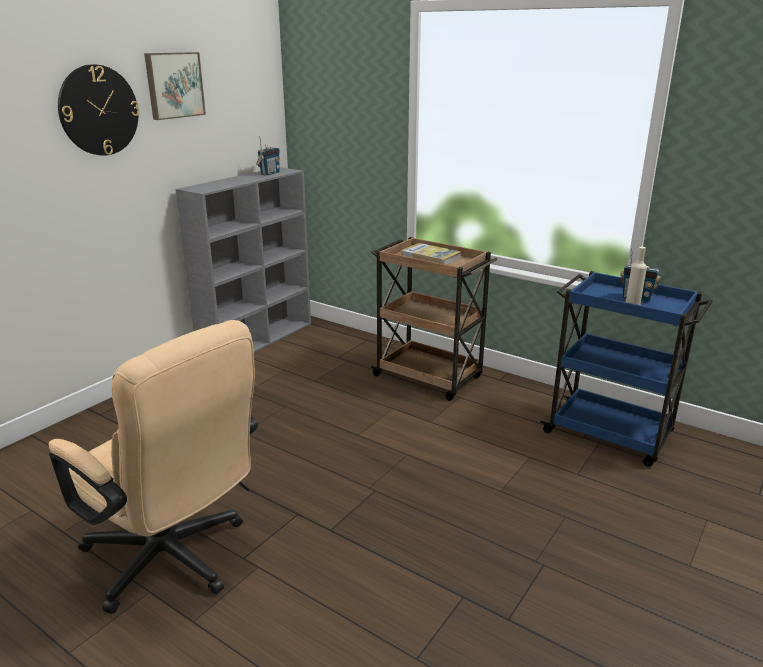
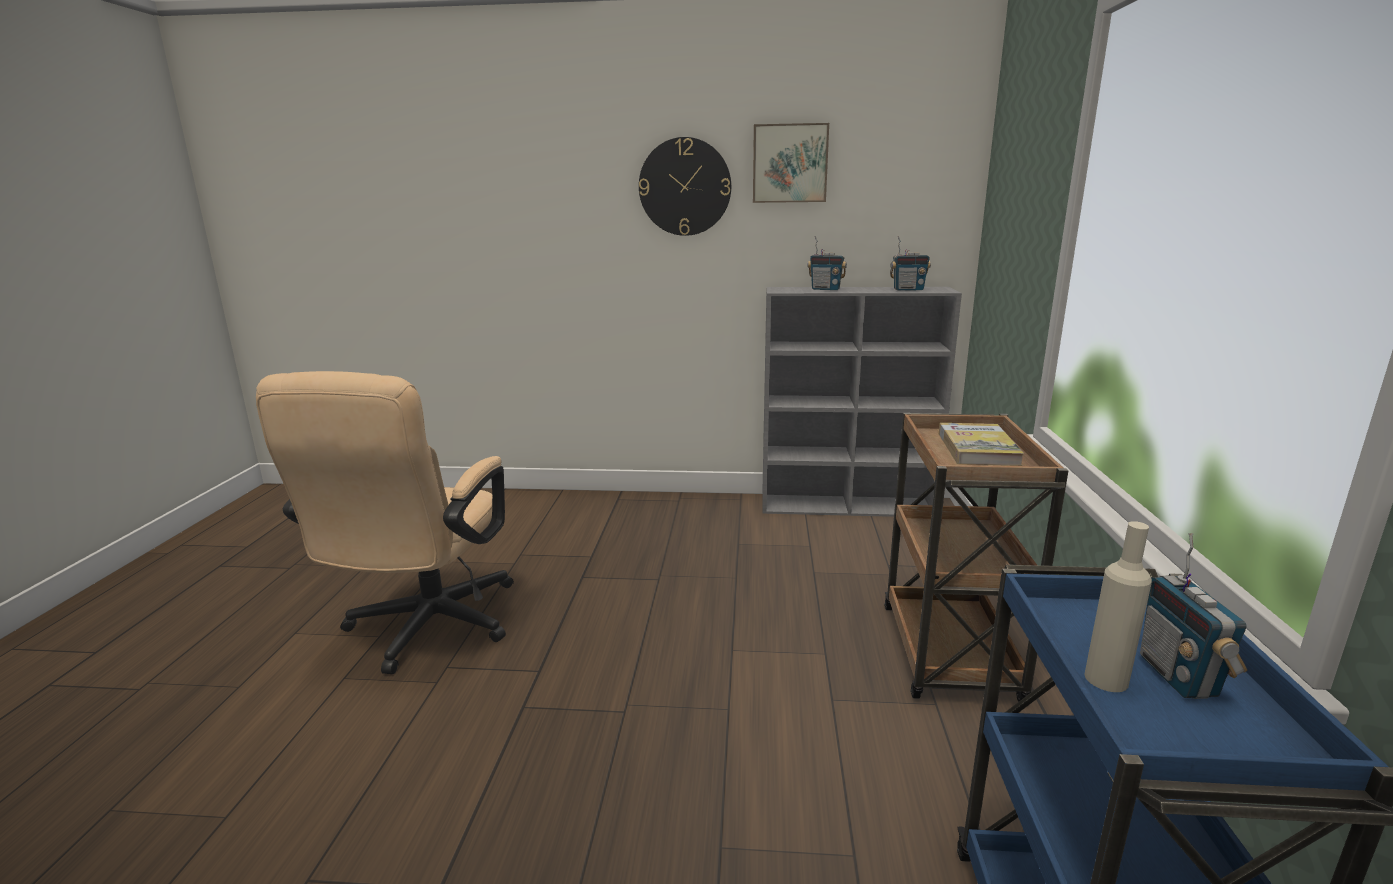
camera: 60 degrees right, 5 degrees down
(224, 183) = (825, 289): none -> radio

